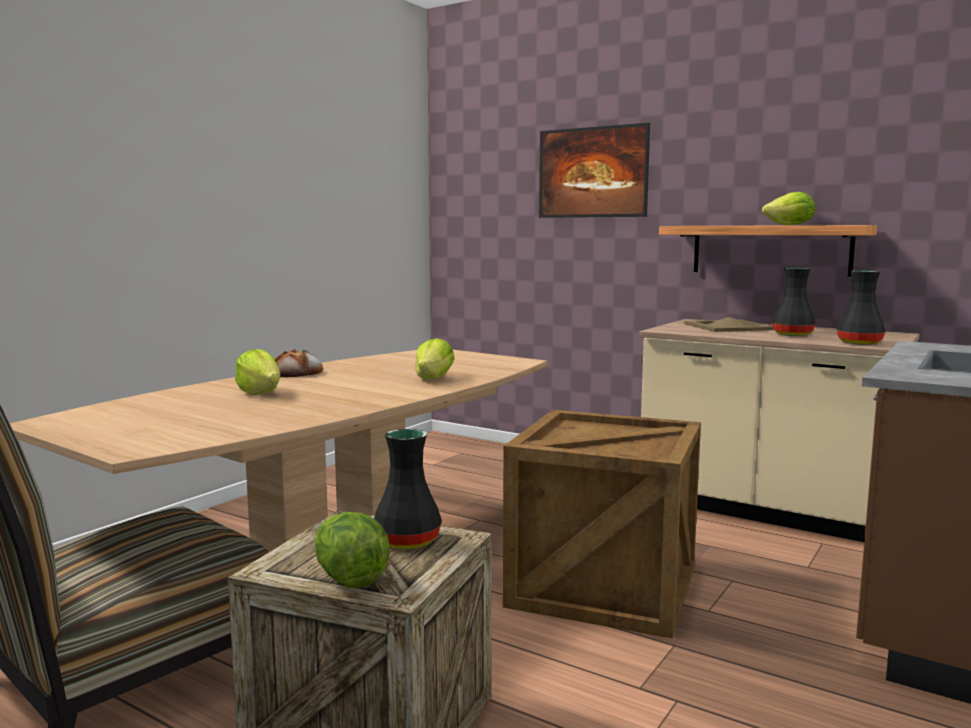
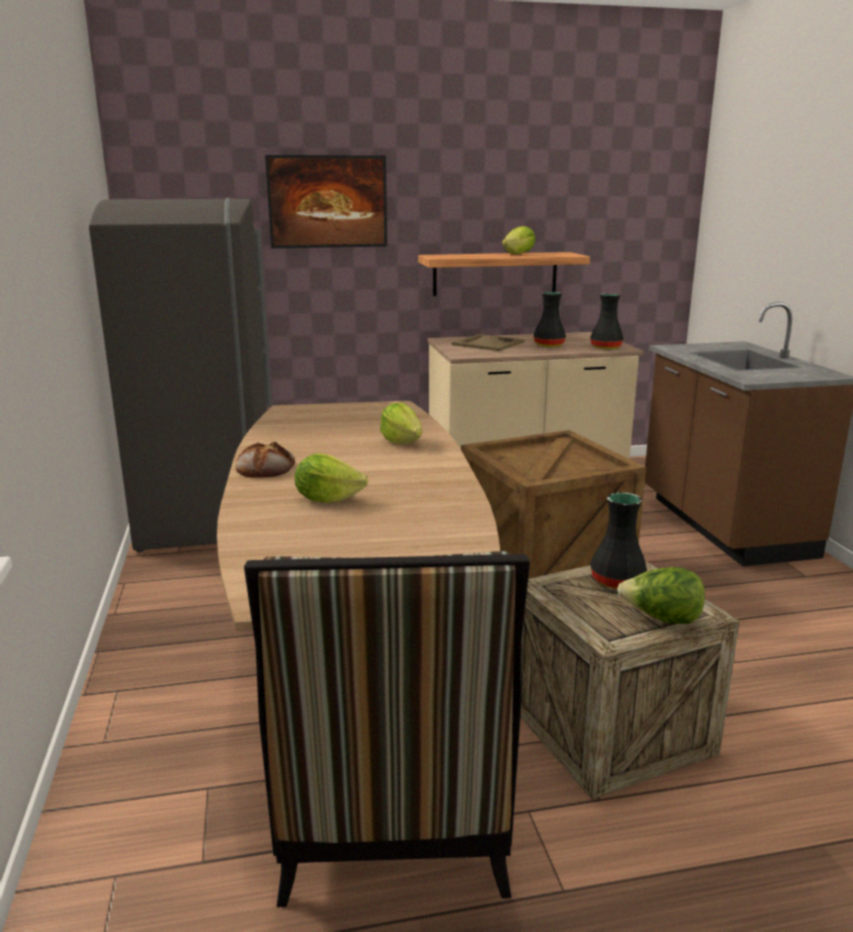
camera: 45 degrees left, 10 degrees up
(433, 455) = (207, 516): none -> grey fridge

